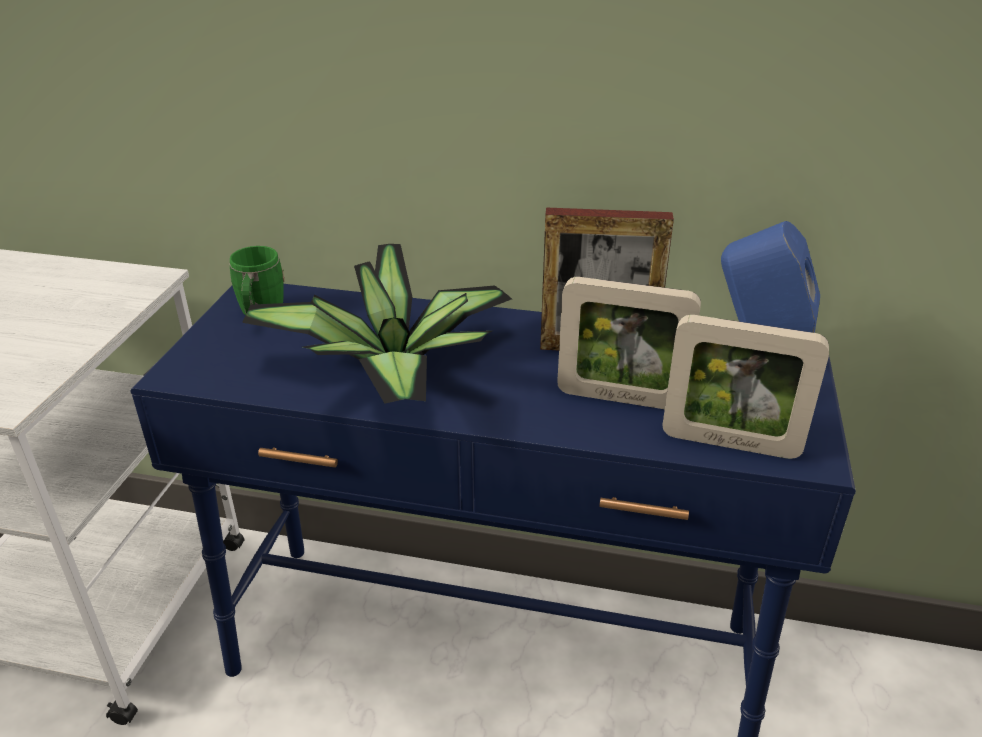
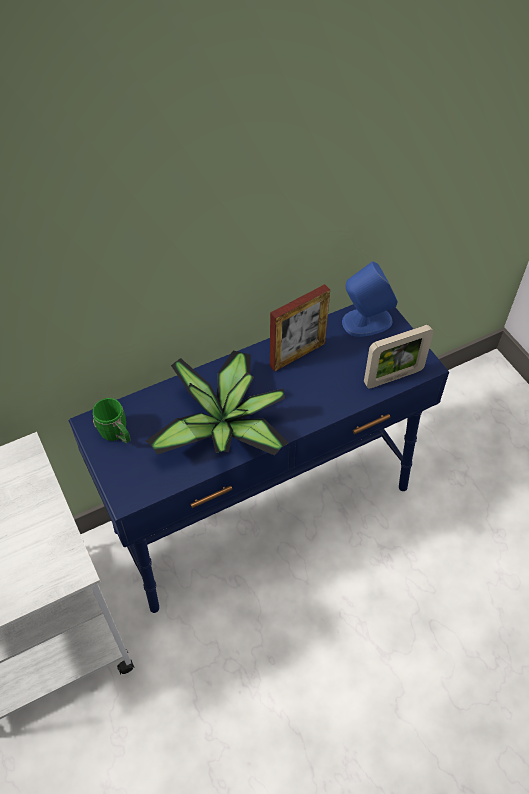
camera: 40 degrees left, 20 degrees up
(620, 398) = (333, 379): picture frame -> none

